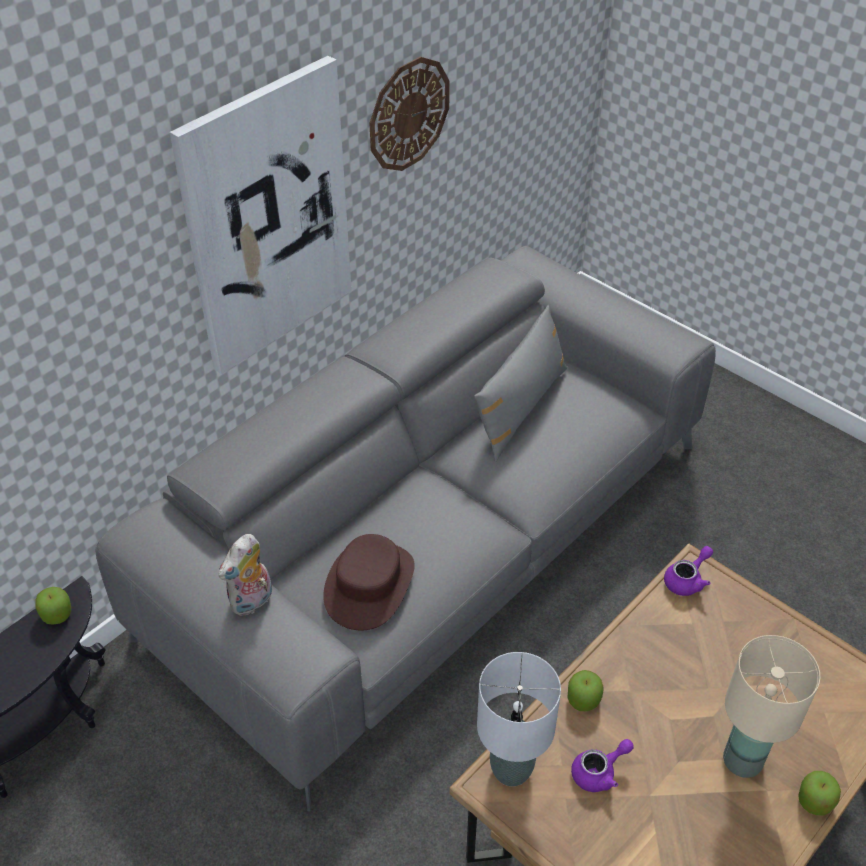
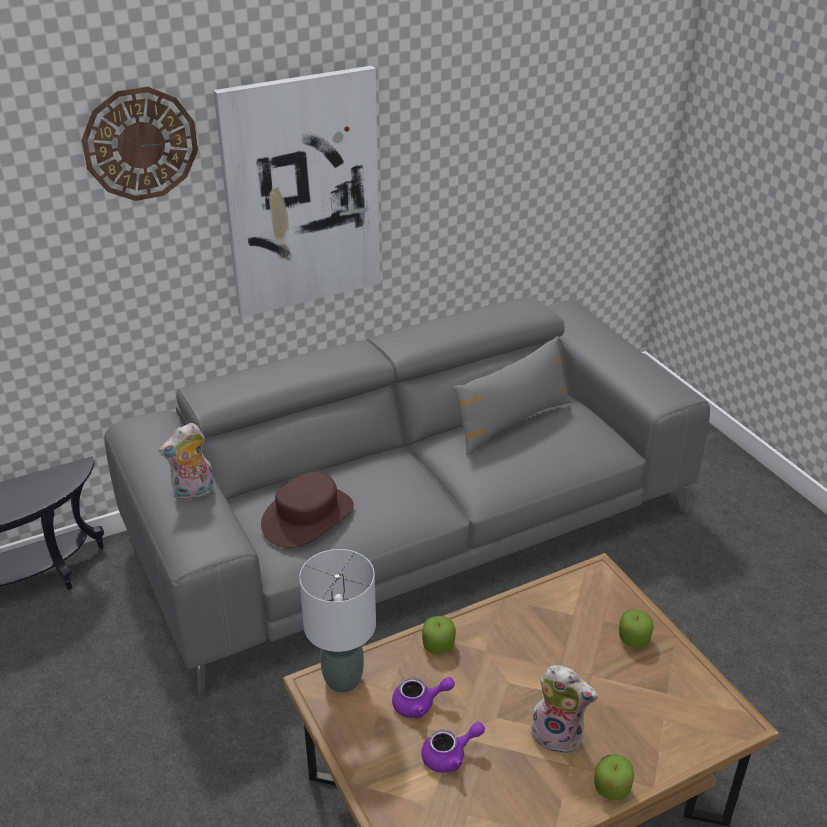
camera: 20 degrees right, 10 degrees down
(57, 614) = (58, 476): apple -> apple (634, 638)
(408, 114) = (452, 140): wall clock -> wall clock (140, 144)
(687, 580) = (587, 580): purple teapot -> purple teapot (450, 756)
(742, 761) = (558, 734): beige table lamp -> plush toy

